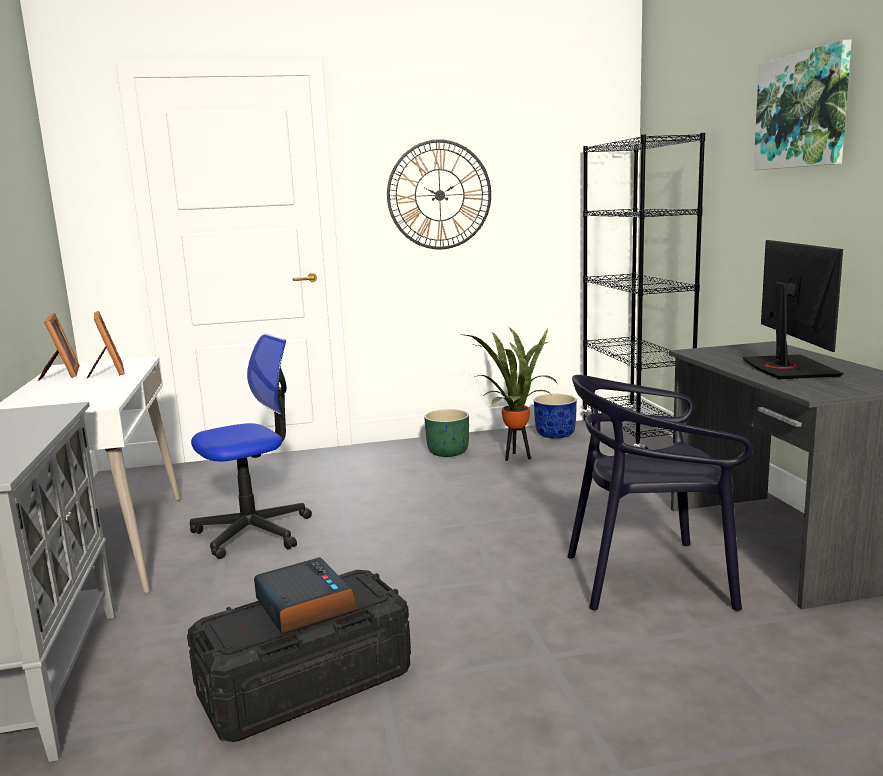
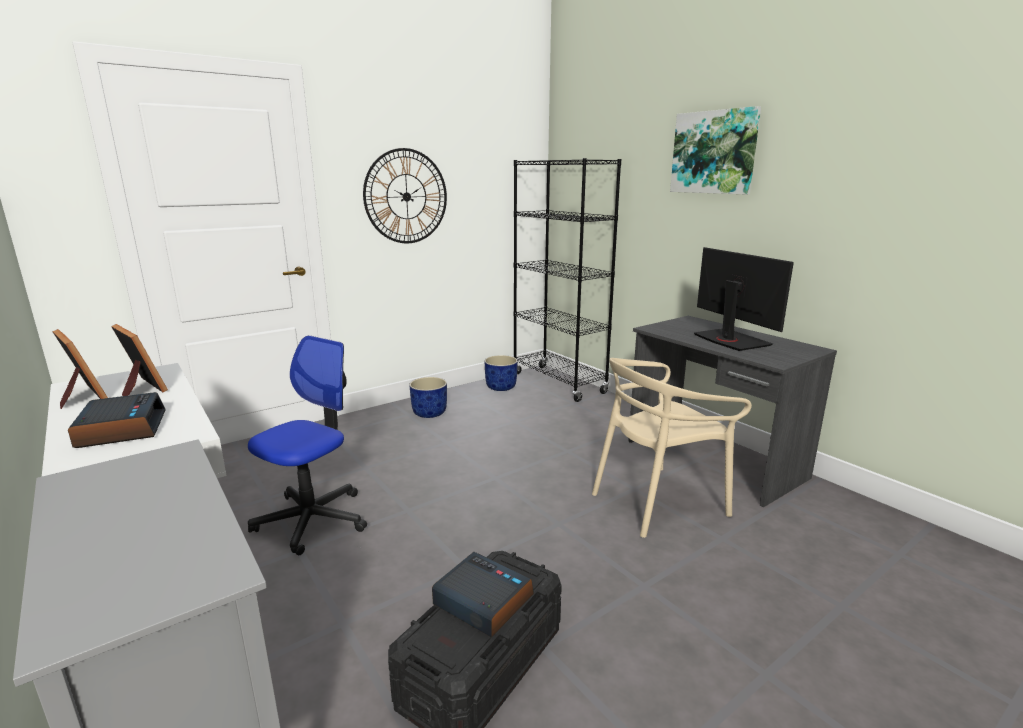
camera: 25 degrees left, 5 degrees up
(60, 396) = (121, 429): none -> alarm clock
(448, 452) = (430, 413): green planter -> blue planter
(515, 457) = (486, 411): potted plant -> none
(649, 578) = (658, 501): black chair -> beige chair

